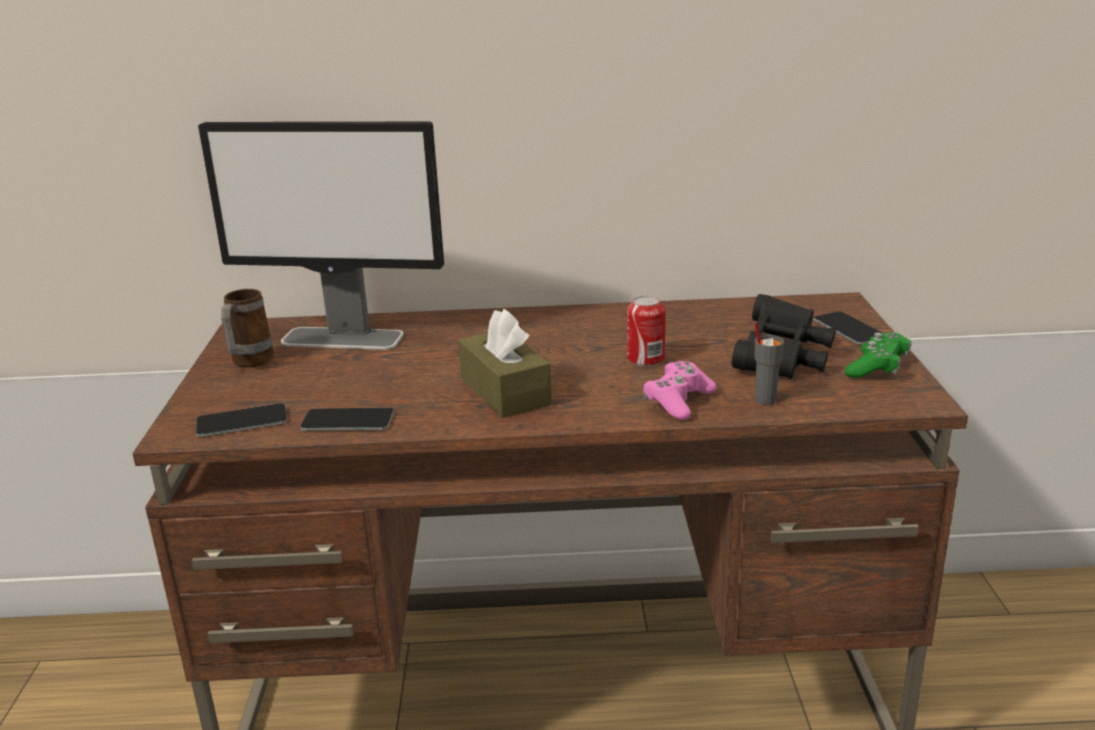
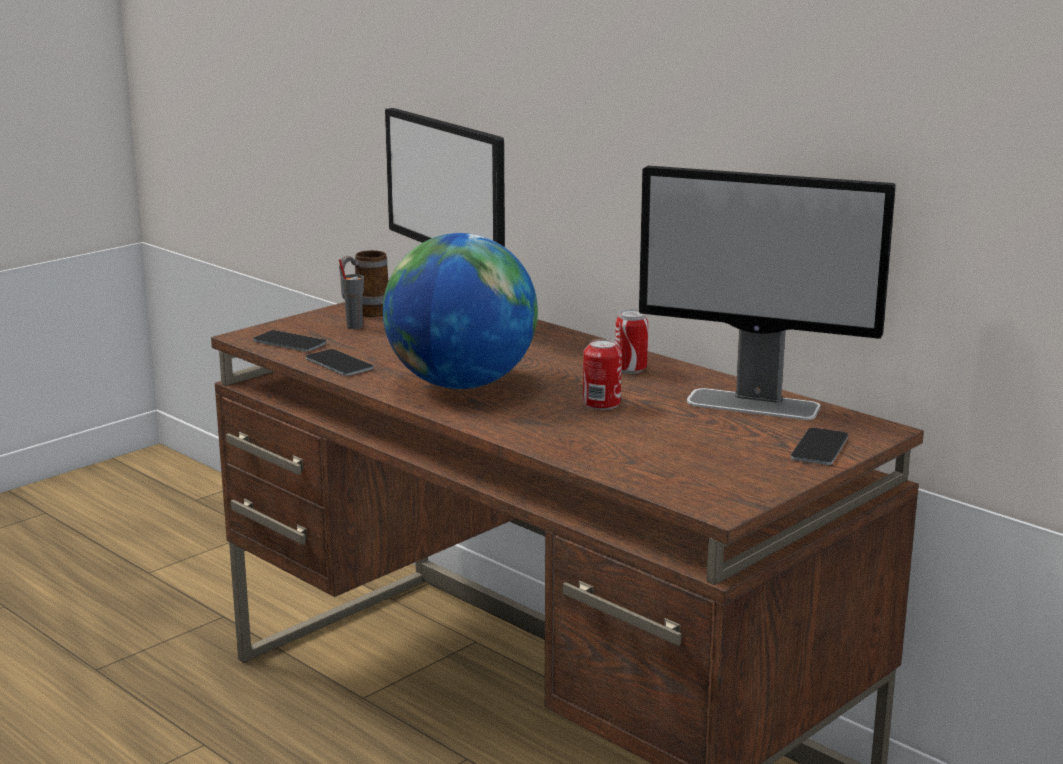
camera: 45 degrees right, 5 degrees down
(505, 391) = (461, 384): brown tissue box -> globe
(594, 324) = (630, 370): none -> can
(678, 401) = (548, 434): pink game controller -> none
(735, 316) = (754, 404): none -> monitor
(764, 400) = (607, 458): grey cup -> grey cup (354, 326)
(782, 360) = (697, 443): black binoculars -> none
(877, 368) = (754, 477): green game controller -> none

